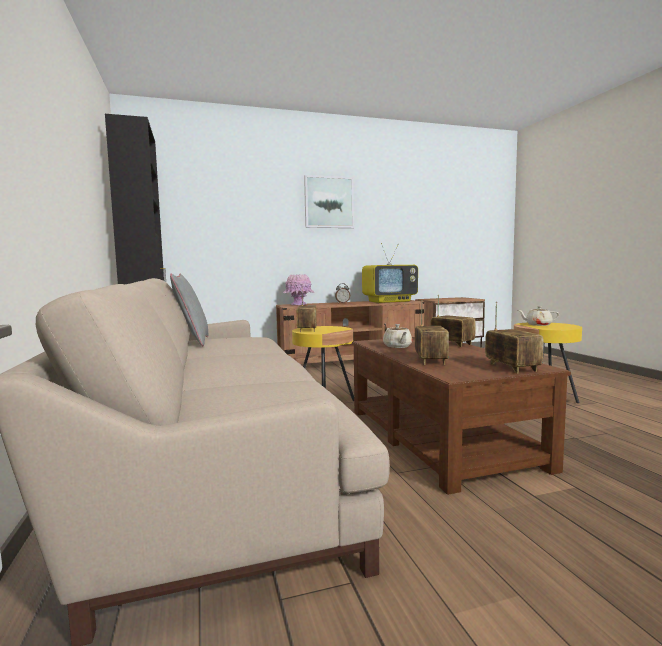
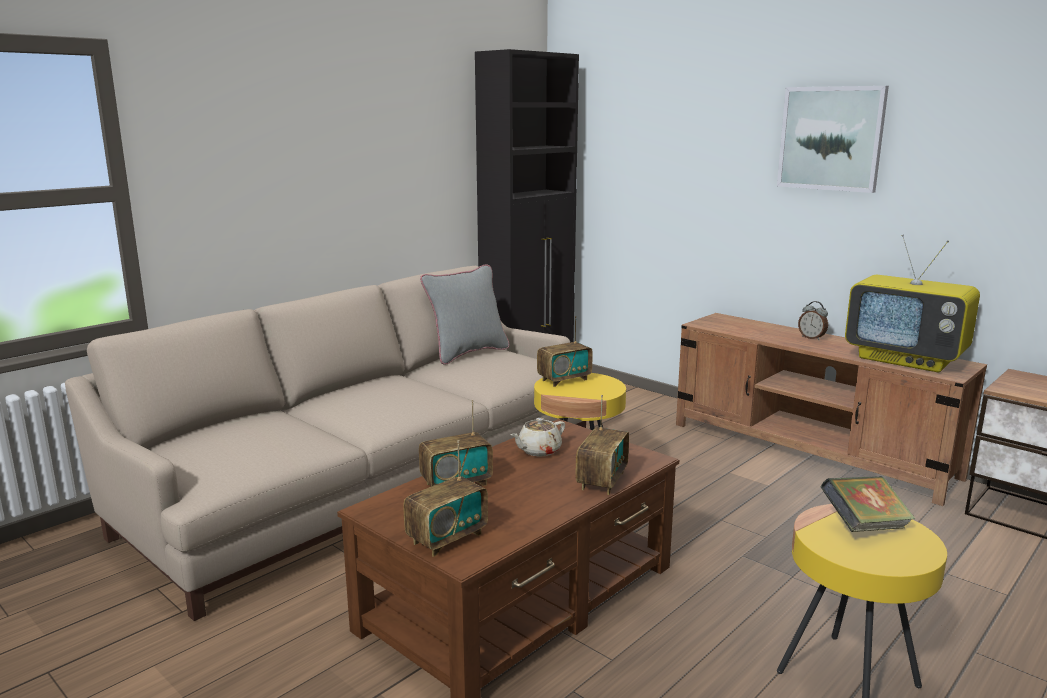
camera: 60 degrees right, 10 degrees up
(298, 304) = (734, 322): pink vase -> none
(538, 325) = (864, 526): beige teapot -> book

